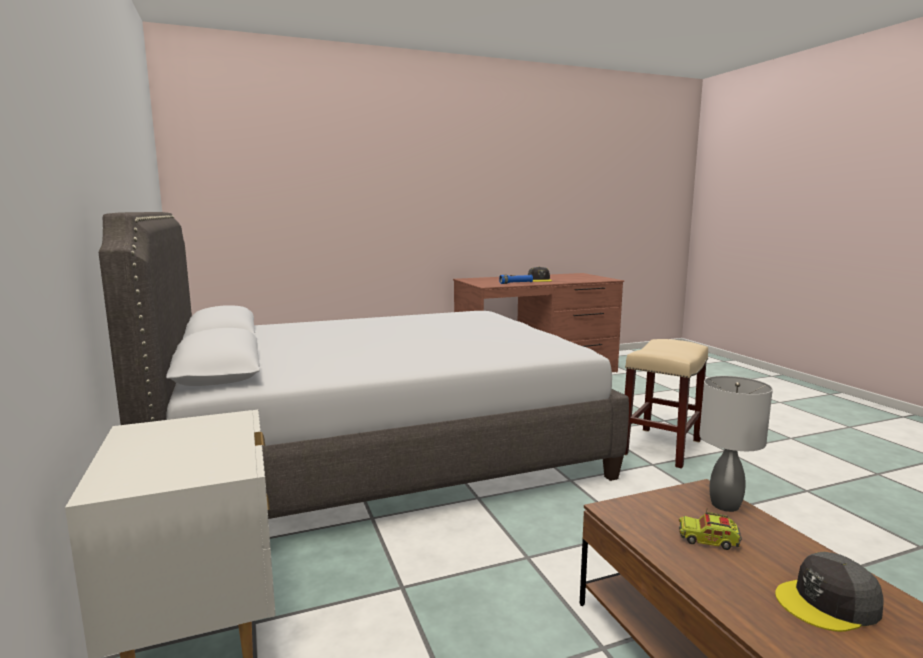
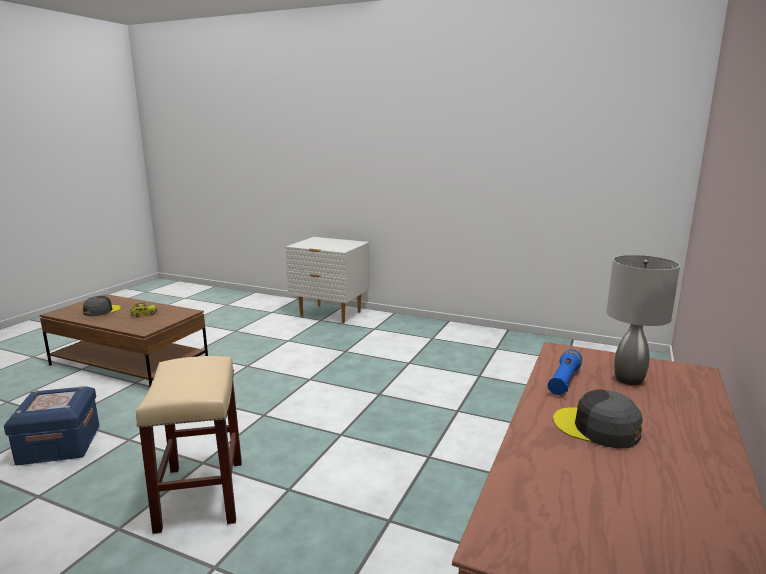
camera: 135 degrees right, 5 degrees up
(379, 454) = (419, 377): grey bed -> none
(724, 505) = (135, 327): grey table lamp -> grey table lamp (628, 379)
(815, 534) = (59, 445): none -> blue storage box

